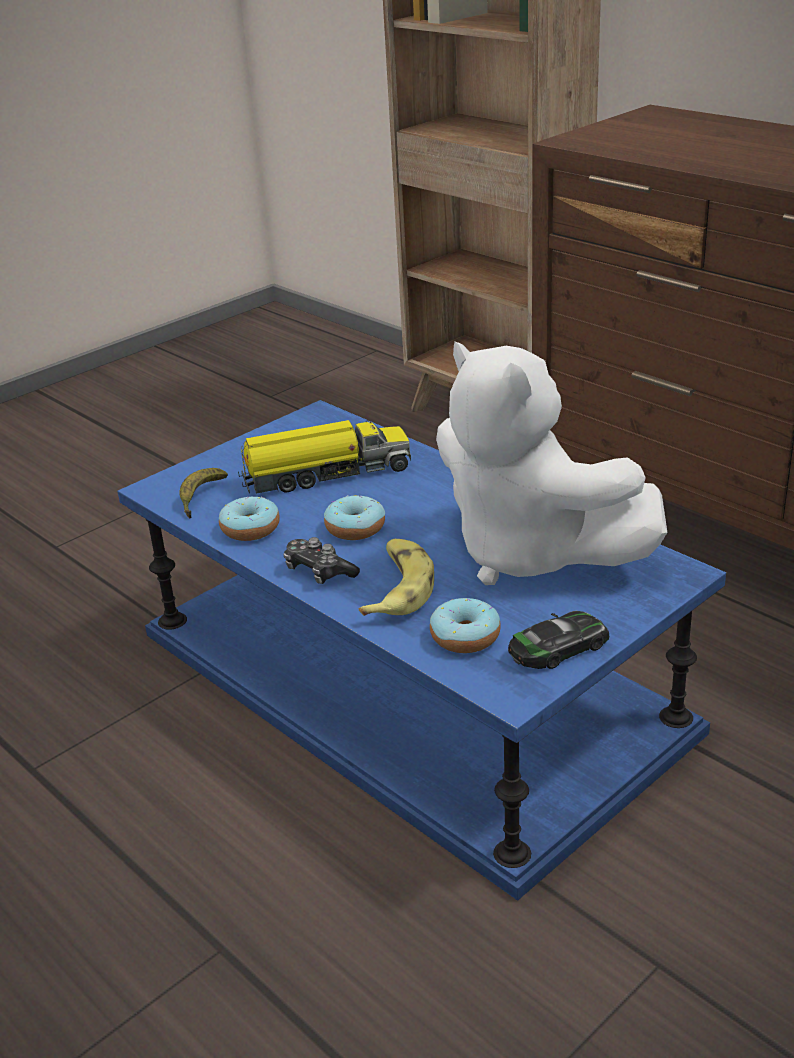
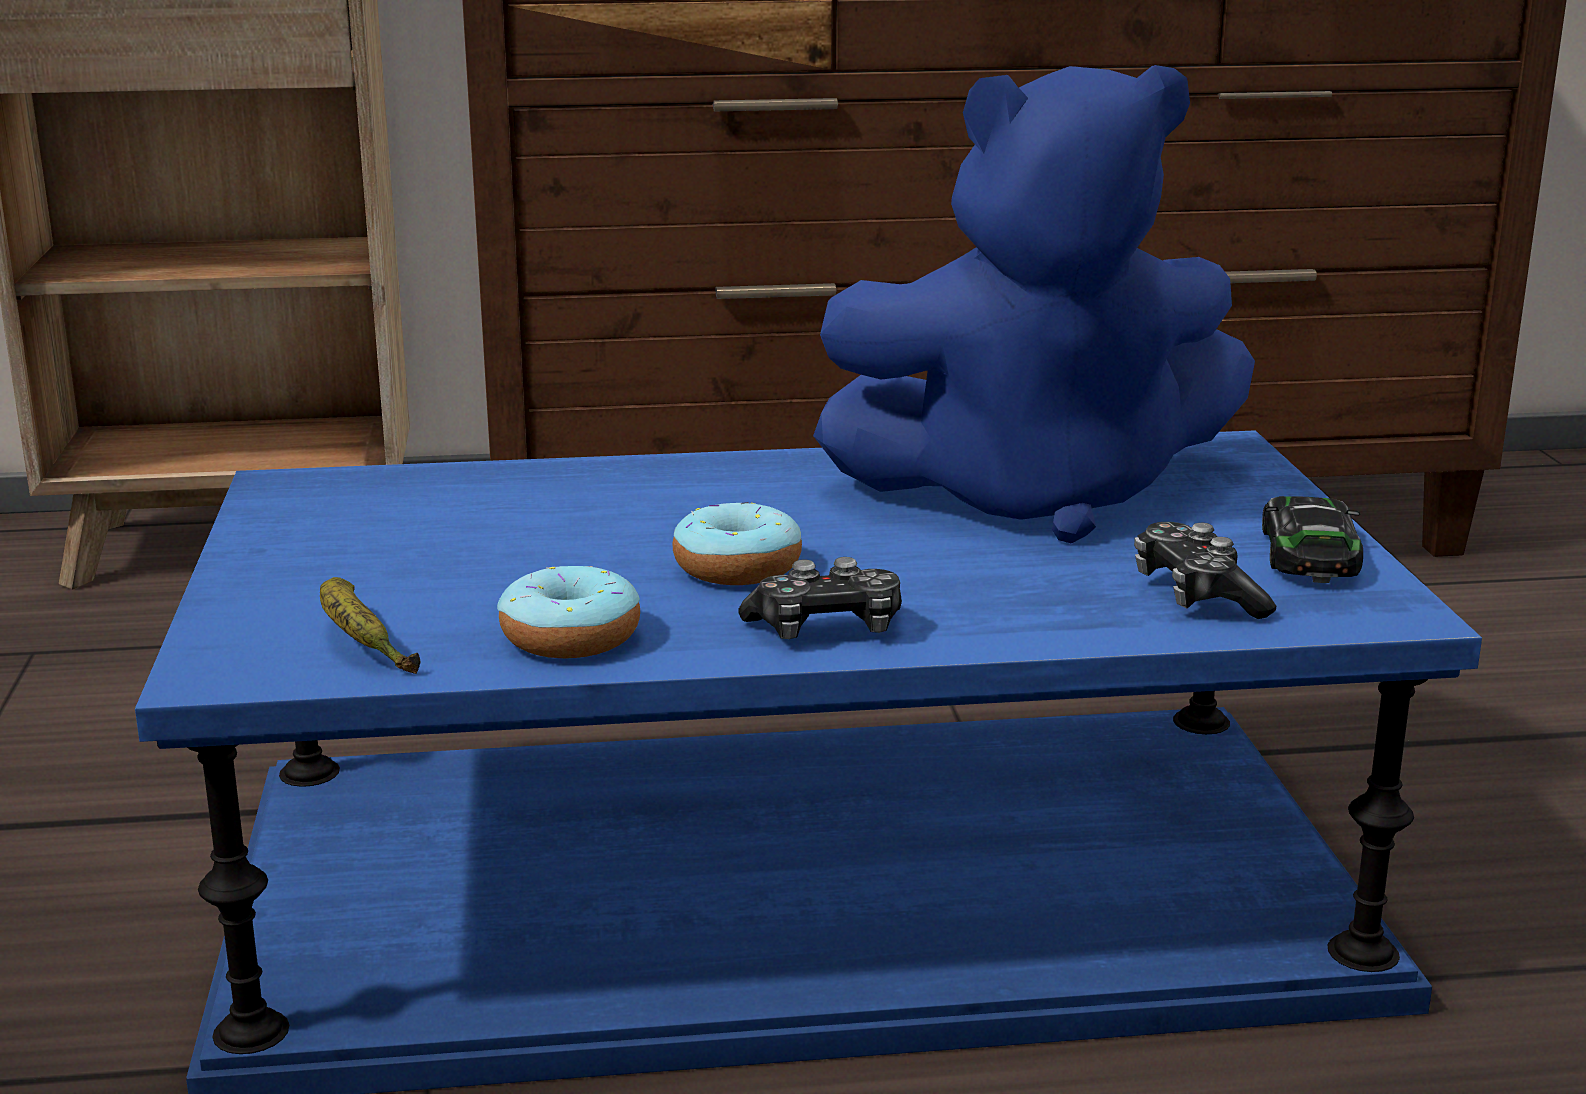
camera: 55 degrees left, 10 degrees down
(325, 474) = (510, 537): toy truck -> none
(398, 588) = (982, 594): banana -> none
(465, 637) = (1196, 595): donut -> game controller
(531, 554) = (1034, 496): white plush toy -> blue plush toy

